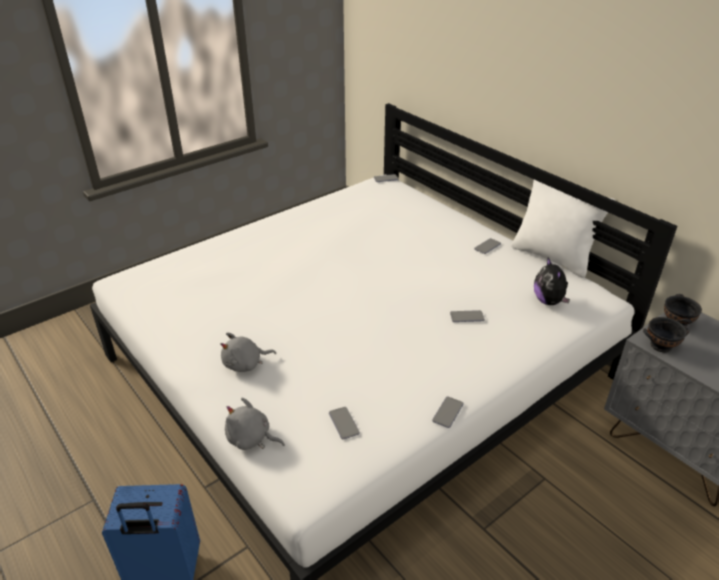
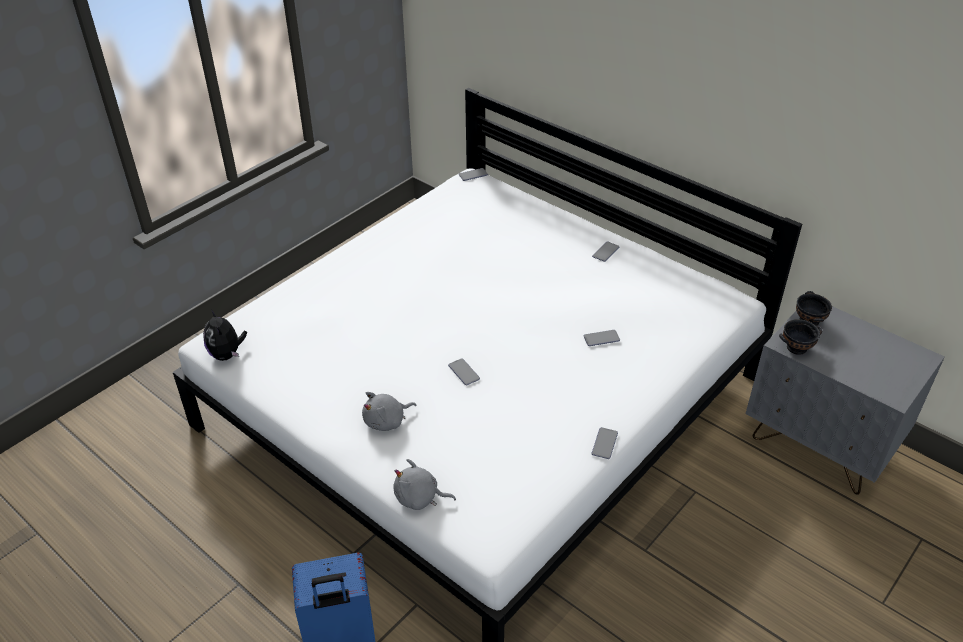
camera: 10 degrees left, 5 degrees up
(344, 423) = (506, 469): phone -> phone (464, 372)
(549, 301) = (681, 310): plush toy -> plush toy (227, 354)
(552, 257) = (676, 257): white pillow -> none

